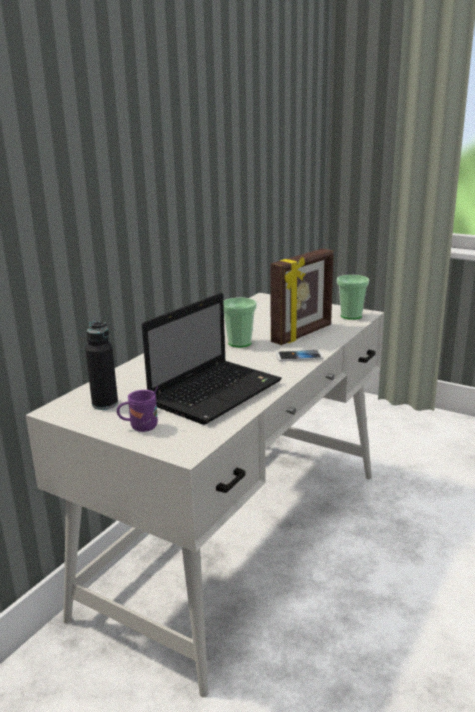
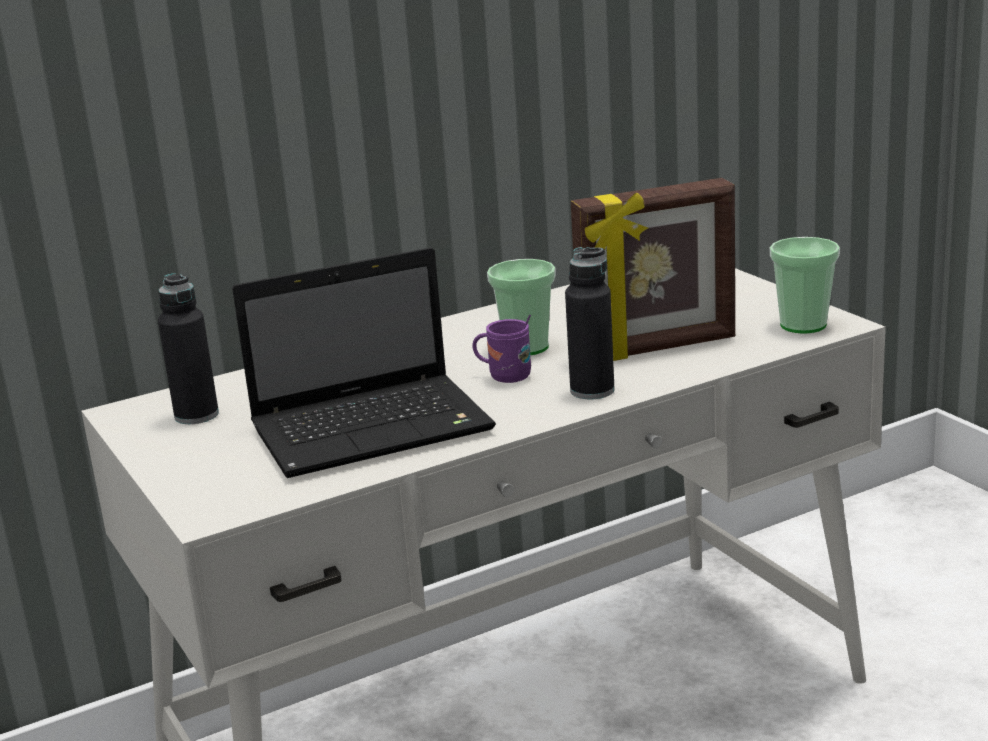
camera: 30 degrees right, 0 degrees up
(140, 427) = (196, 462): purple mug -> purple mug (504, 377)
(299, 357) = (592, 391): phone -> black bottle

